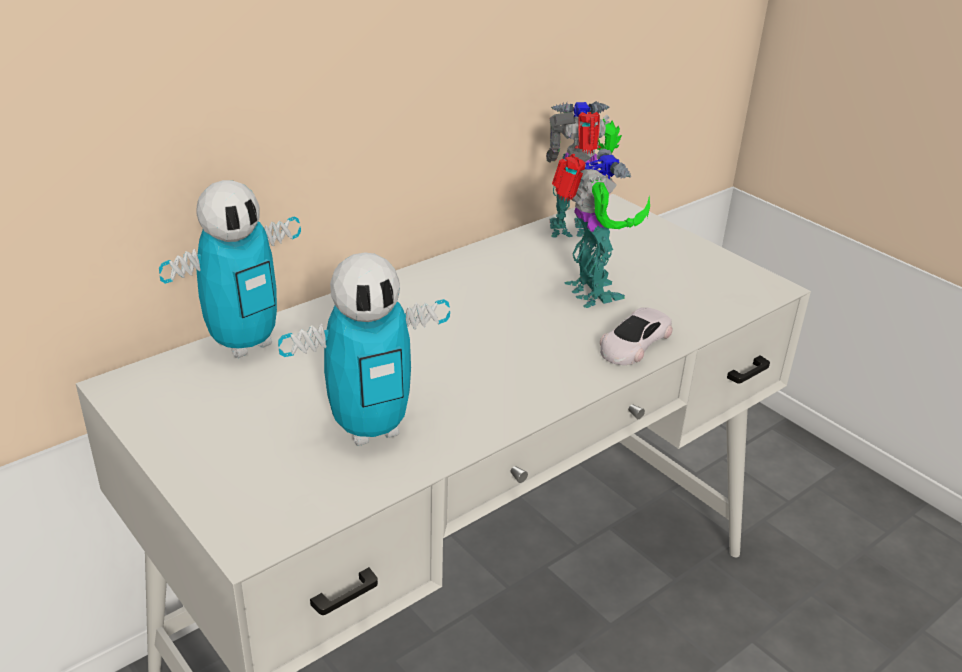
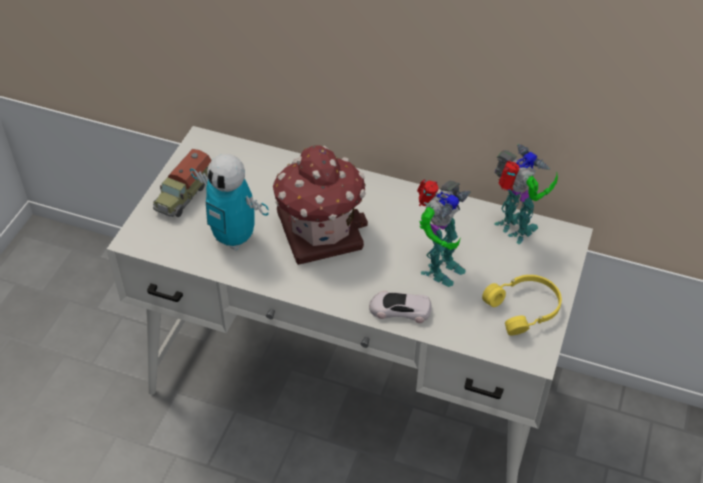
camera: 60 degrees right, 15 degrees up
(215, 444) = (184, 193): none -> toy truck
(244, 343) = (266, 159): toy robot -> none
(435, 350) = (319, 229): none -> toy house
(697, 267) = (524, 309): none -> yellow headphones

